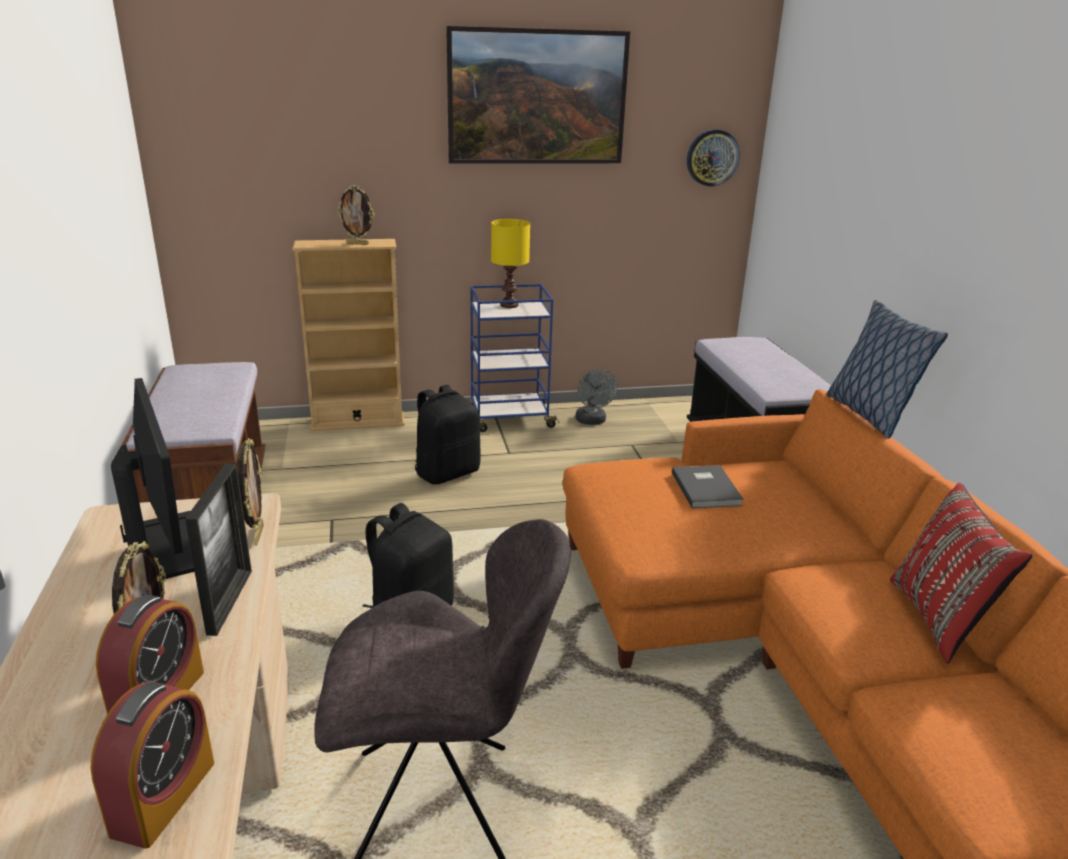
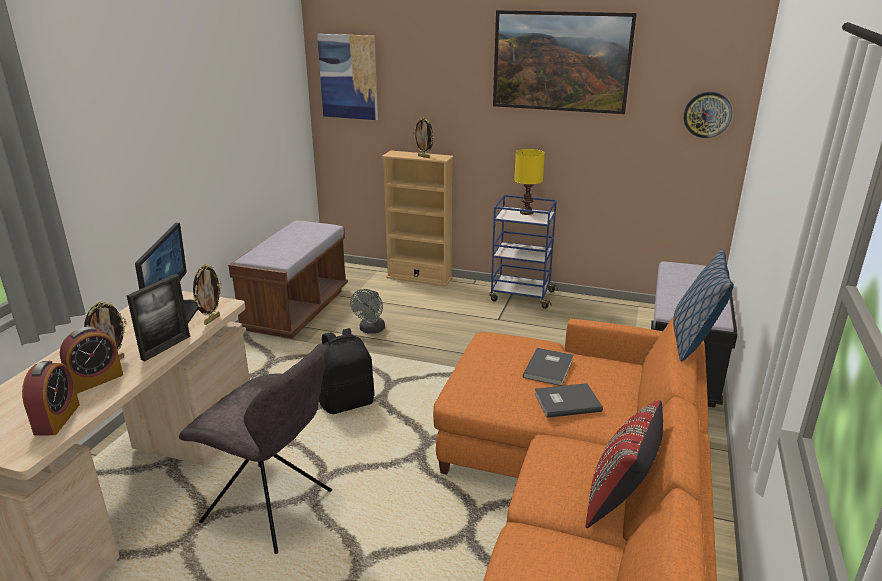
camera: 30 degrees right, 0 degrees up
(163, 797) = (57, 419): alarm clock -> alarm clock turned 45 degrees counterclockwise
(214, 131) = (348, 77): none -> picture
(447, 473) = (445, 323): black backpack -> none
(592, 421) = (580, 310): grey fan -> grey fan (371, 330)
(767, 523) = (566, 401): none -> grey book

